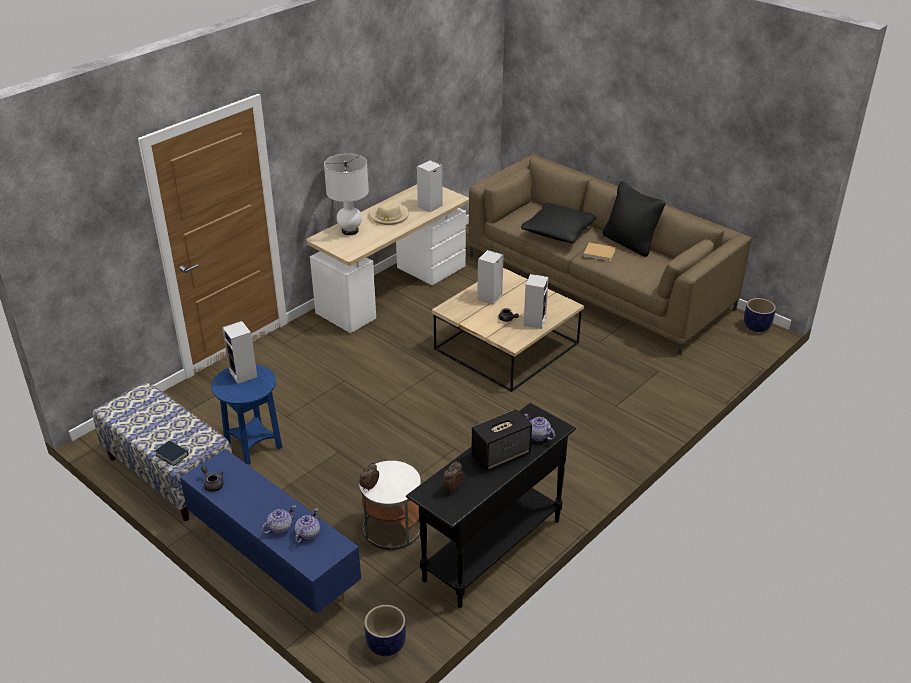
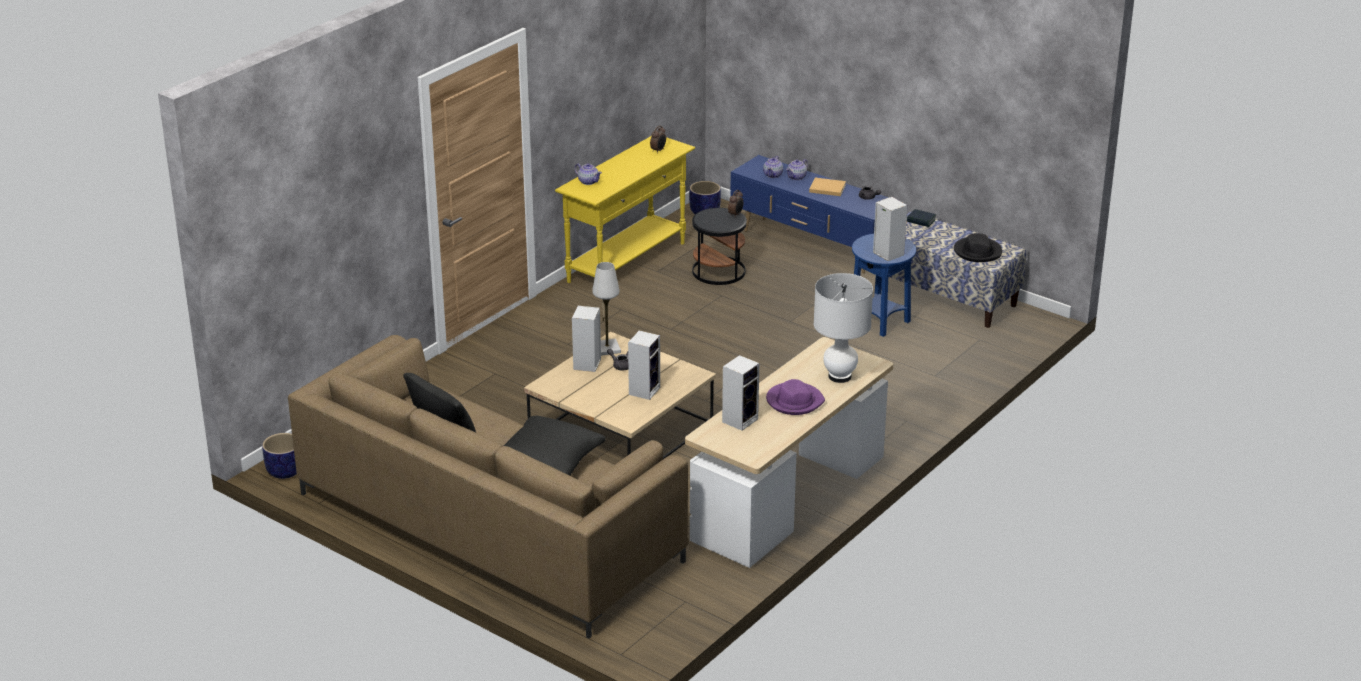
camera: 175 degrees right, 5 degrees down
(143, 407) = (977, 252): none -> black hat
(389, 216) = (794, 401): beige hat -> purple hat
(392, 528) = (718, 271): white side table -> black side table
(491, 550) = (627, 262): black console table -> yellow console table
(501, 455) = (620, 169): speaker -> none
(518, 335) = (607, 348): none -> white table lamp
(600, 253) = (493, 429): beige book -> beige book (826, 188)

